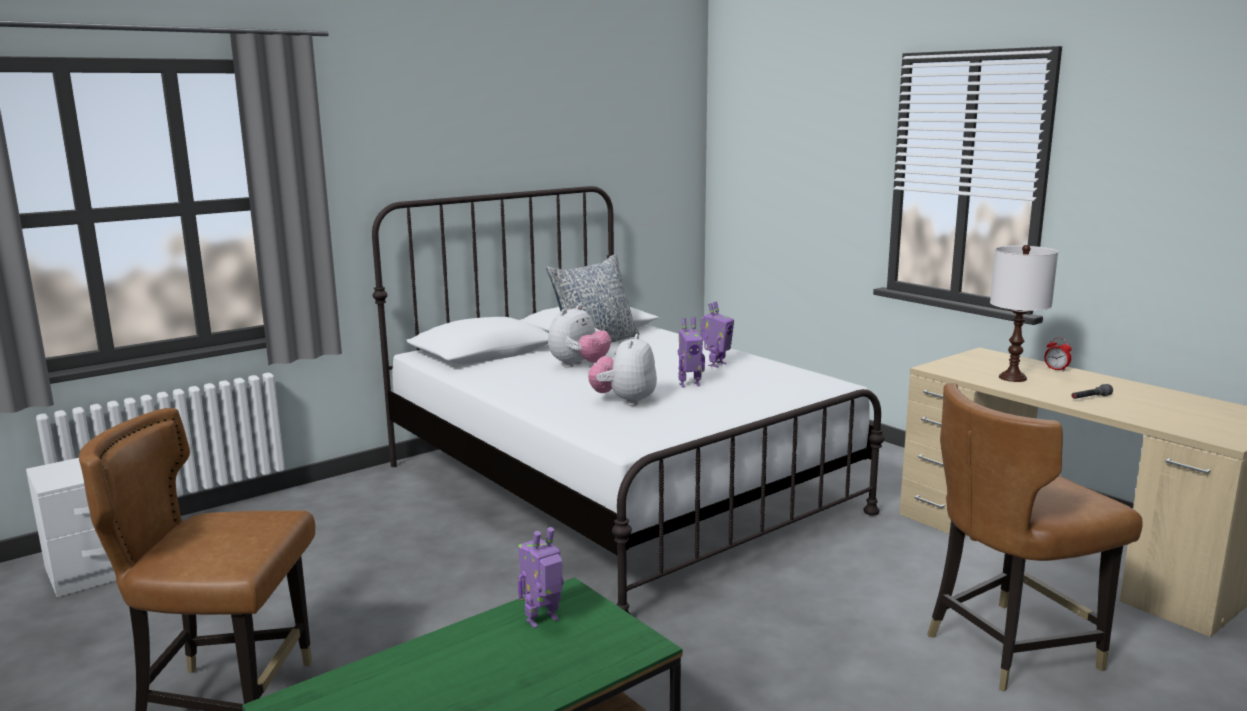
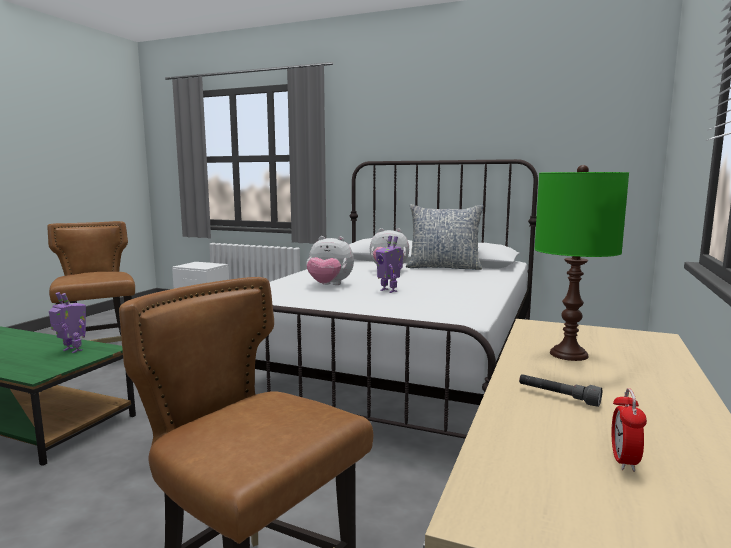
camera: 60 degrees right, 5 degrees down
(624, 401) = (329, 285): plush toy -> plush toy turned 150 degrees counterclockwise
(716, 364) = (452, 289): toy robot -> none
(1012, 378) = (568, 354): white table lamp -> green table lamp
(1056, 369) = (669, 372): alarm clock -> alarm clock (624, 461)

